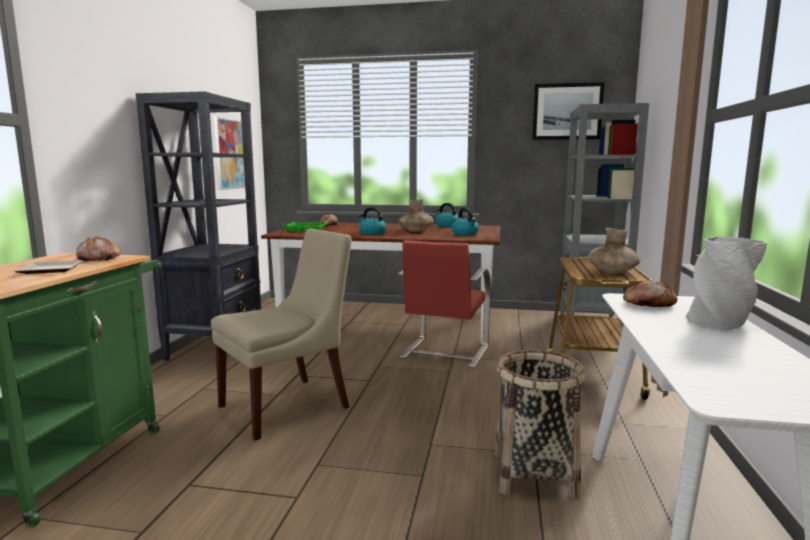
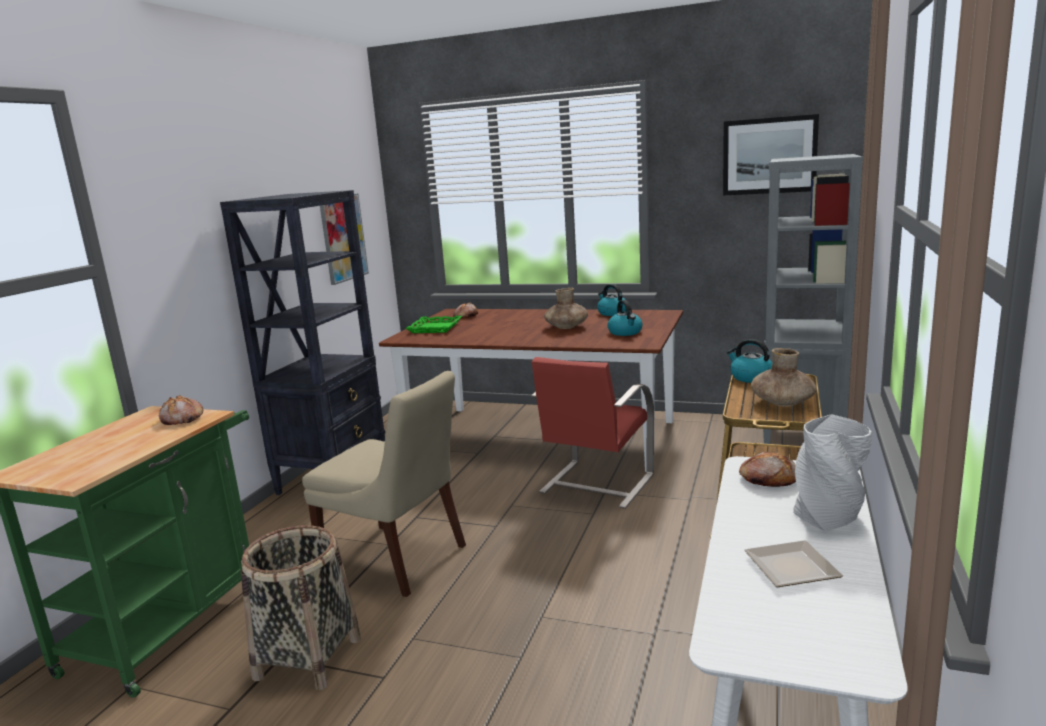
camera: 10 degrees right, 5 degrees up
(49, 269) = (131, 442): plate -> plate (788, 567)
(288, 405) = (398, 560): beige chair -> beige chair turned 60 degrees clockwise
(372, 233) = (510, 334): kettle -> kettle (750, 377)
(534, 474) = (645, 661): basket -> basket (308, 658)

